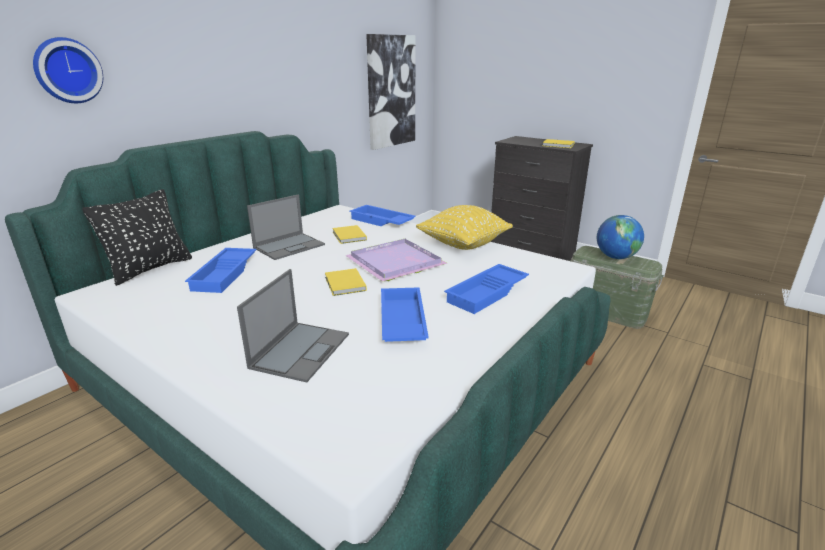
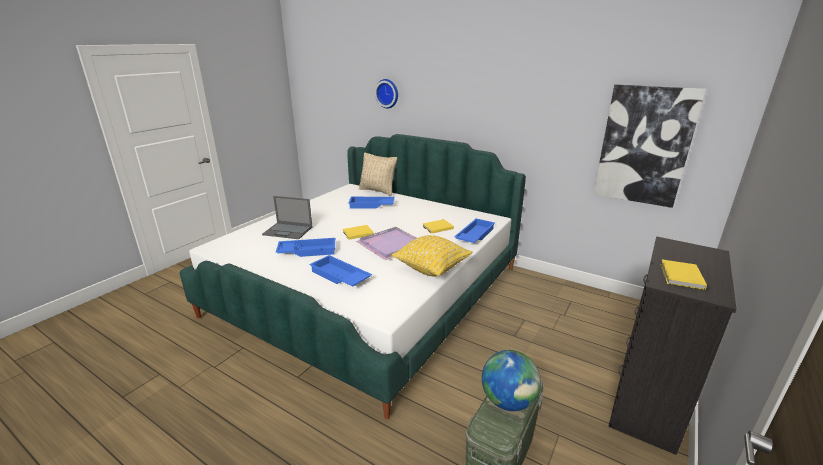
camera: 85 degrees right, 0 degrees up
(150, 269) = (377, 191): black pillow -> beige pillow
(289, 246) = (414, 213): laptop -> none

